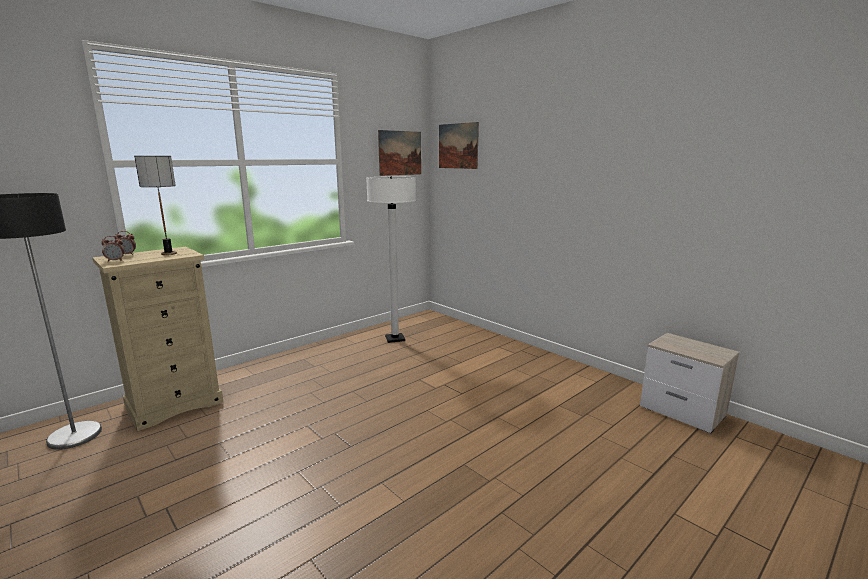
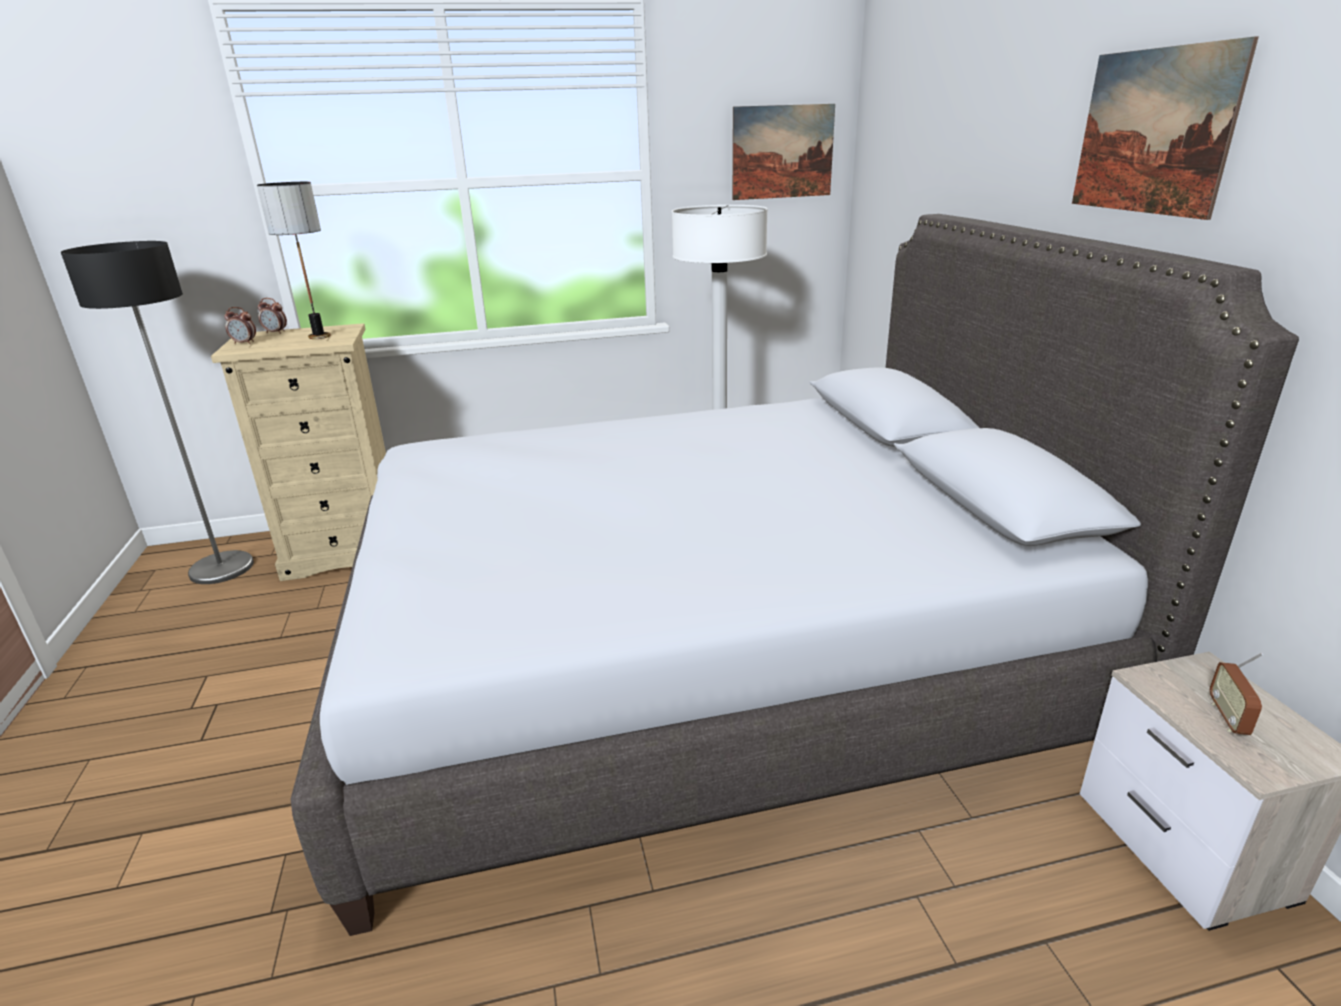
camera: 30 degrees right, 10 degrees up
(455, 402) = (708, 662): none -> grey bed
(458, 146) = (895, 135): picture -> picture (1153, 132)
(693, 349) = (1227, 718): none -> radio

